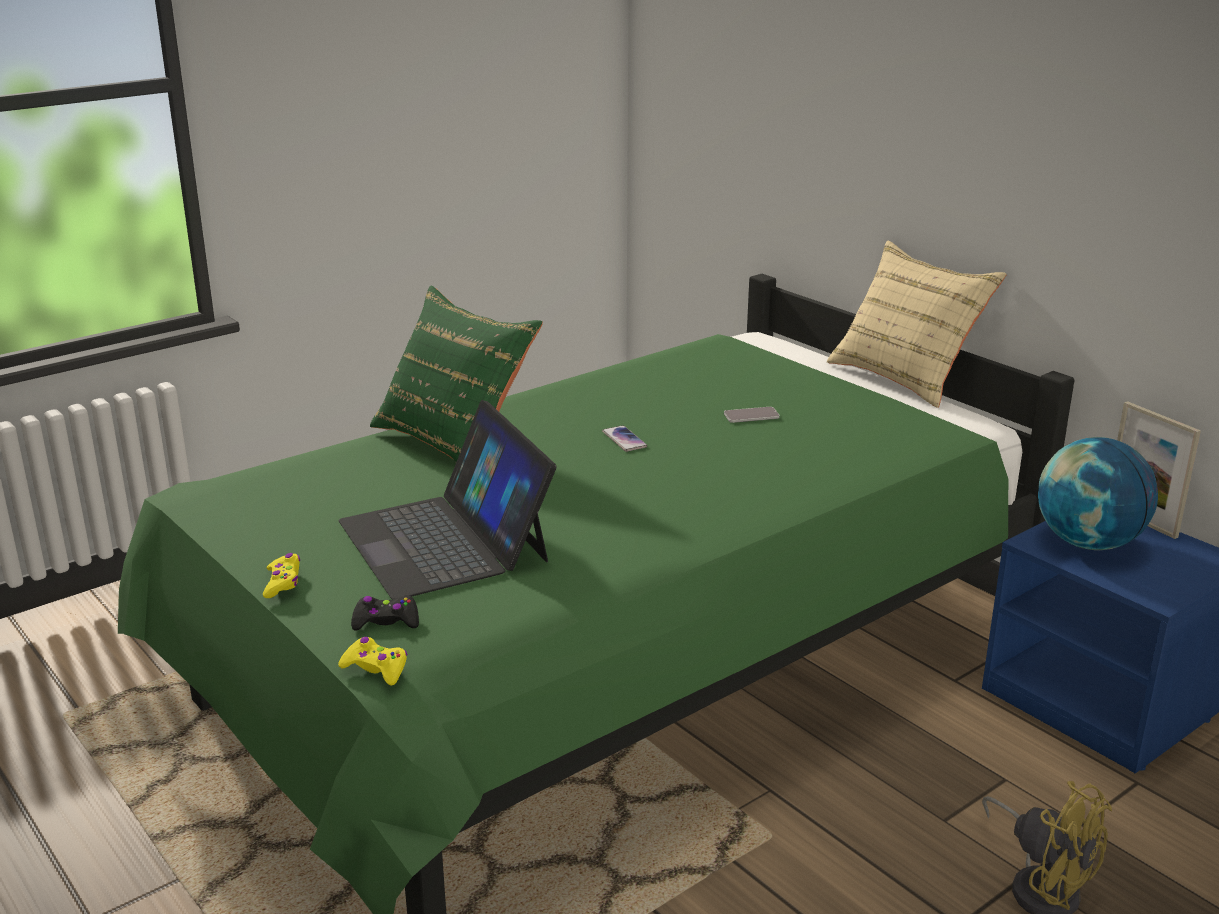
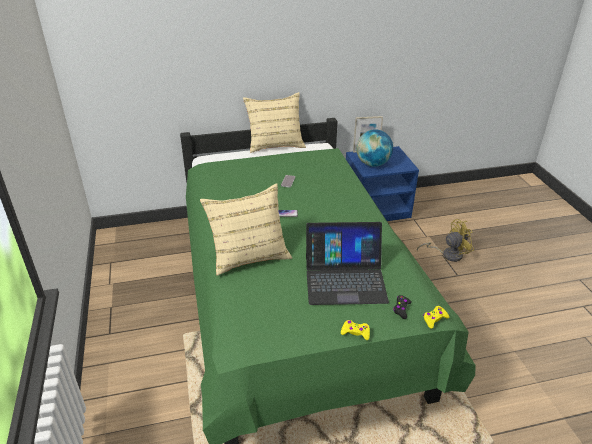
camera: 65 degrees left, 10 degrees up
(455, 439) = (249, 255): green pillow -> beige pillow

